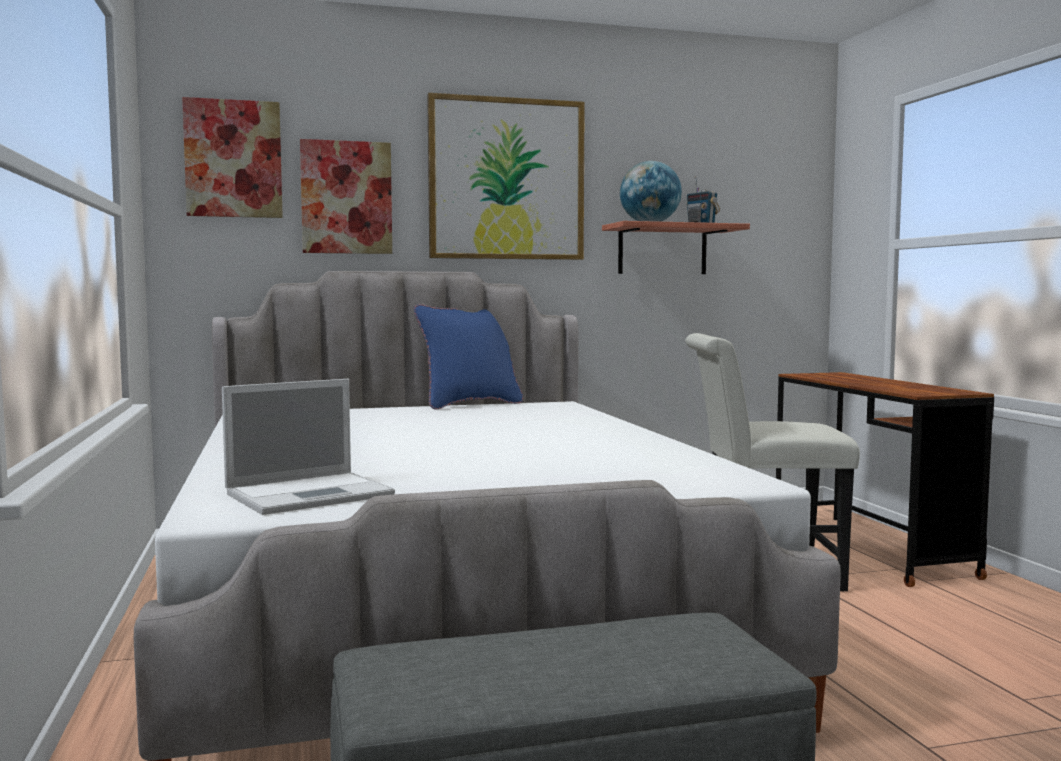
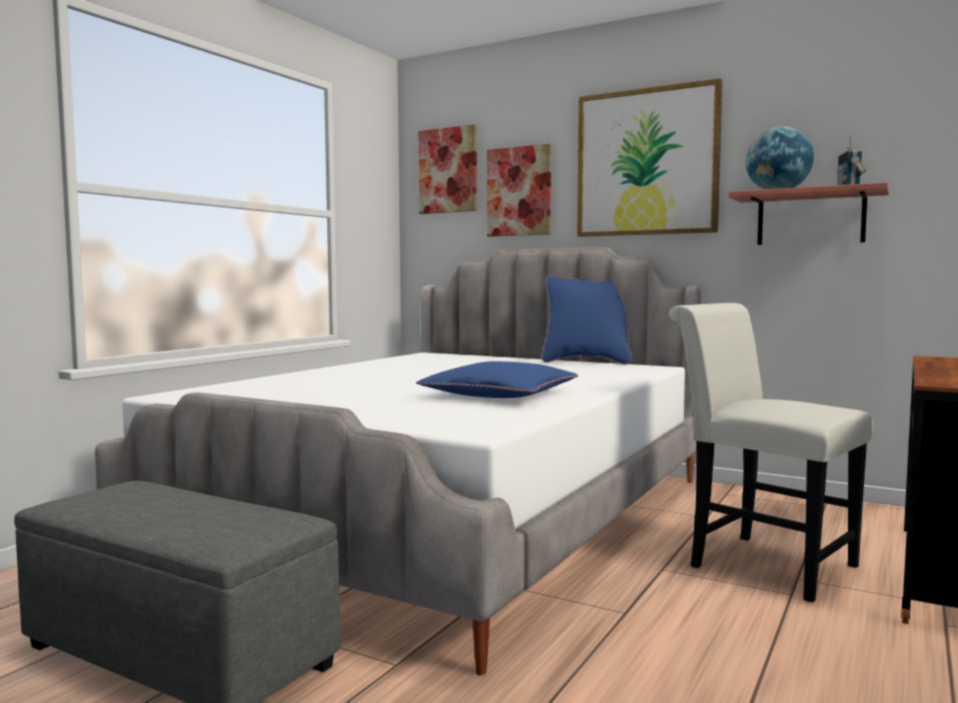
camera: 45 degrees right, 0 degrees up
(312, 494) = (243, 394): laptop -> none
(582, 448) = (499, 394): none -> blue pillow

